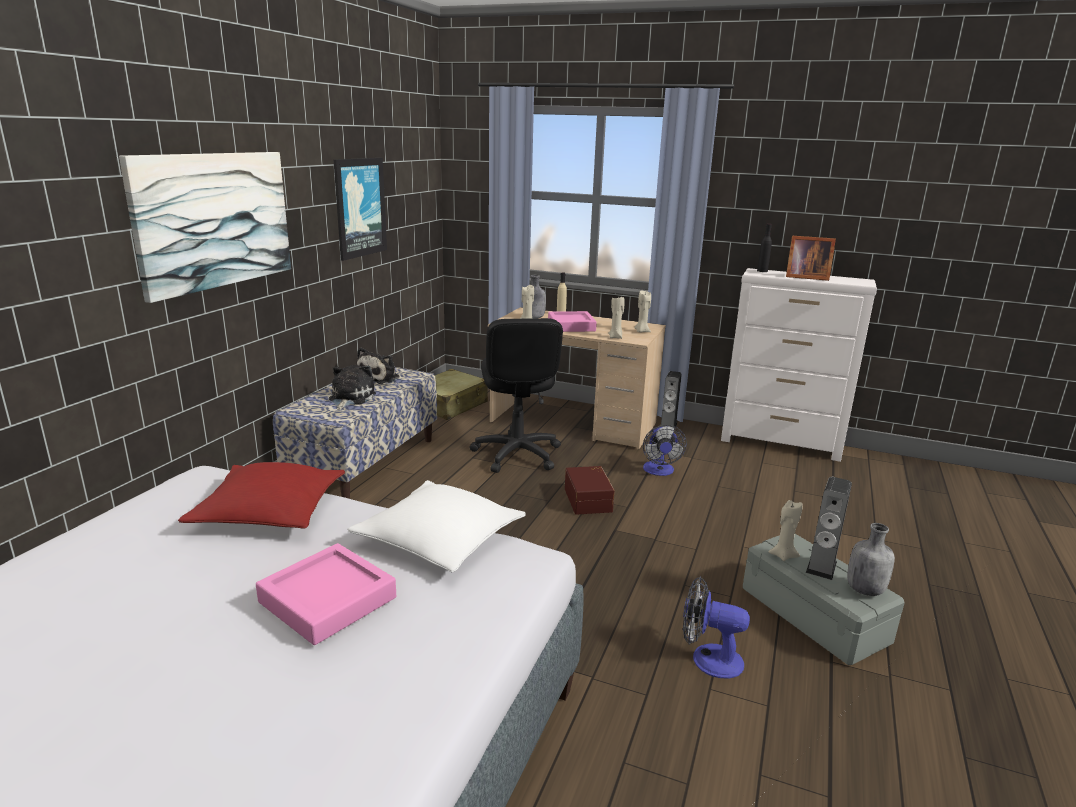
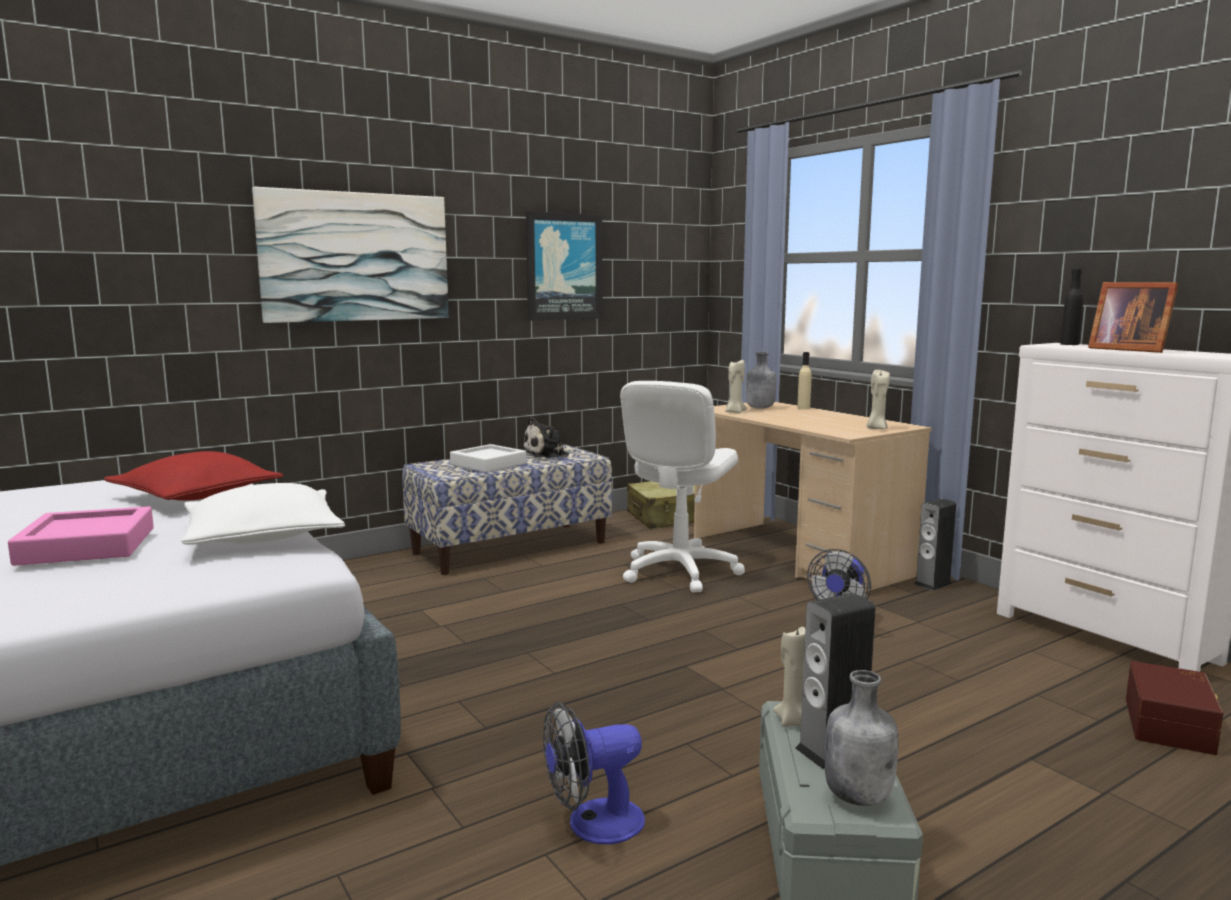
camera: 35 degrees right, 10 degrees down
(350, 398) = (488, 464): plush toy -> white tray
(516, 454) = (679, 571): black office chair -> white office chair
(571, 326) = (790, 417): pink tray -> none
(589, 500) = (699, 630): brown storage box -> brown storage box (1171, 725)
(615, 337) = (825, 429): beige candle -> none
(708, 658) = (593, 824): fan -> fan turned 75 degrees counterclockwise

